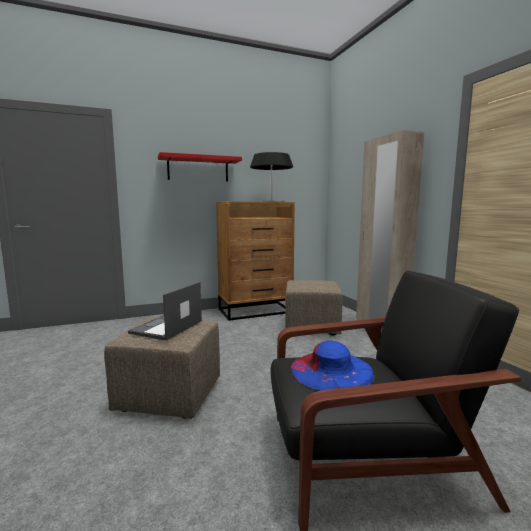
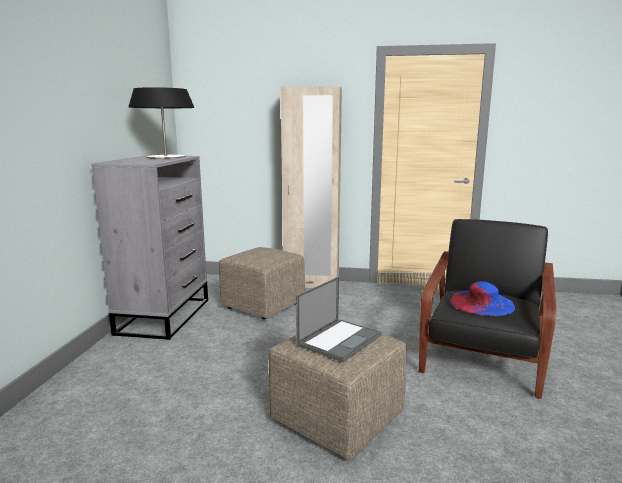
camera: 60 degrees left, 5 degrees up
(166, 327) = (340, 339): laptop -> laptop turned 105 degrees counterclockwise
(198, 169) = (60, 107): red shelf -> none
(256, 311) = (165, 316): brown dresser -> grey dresser

